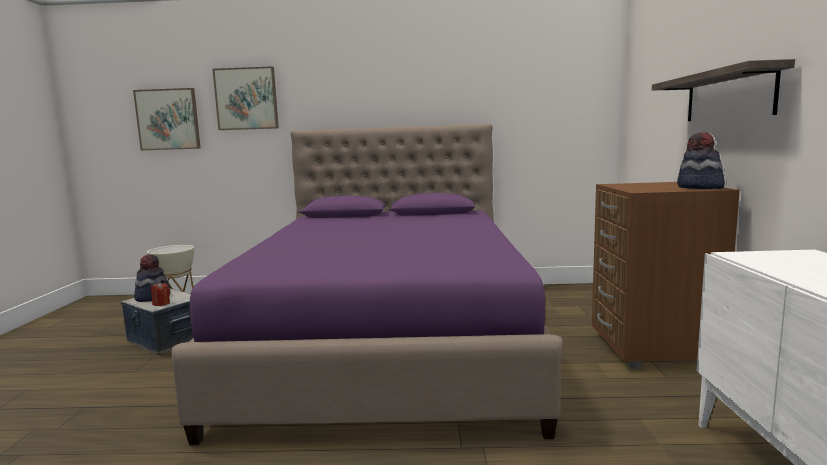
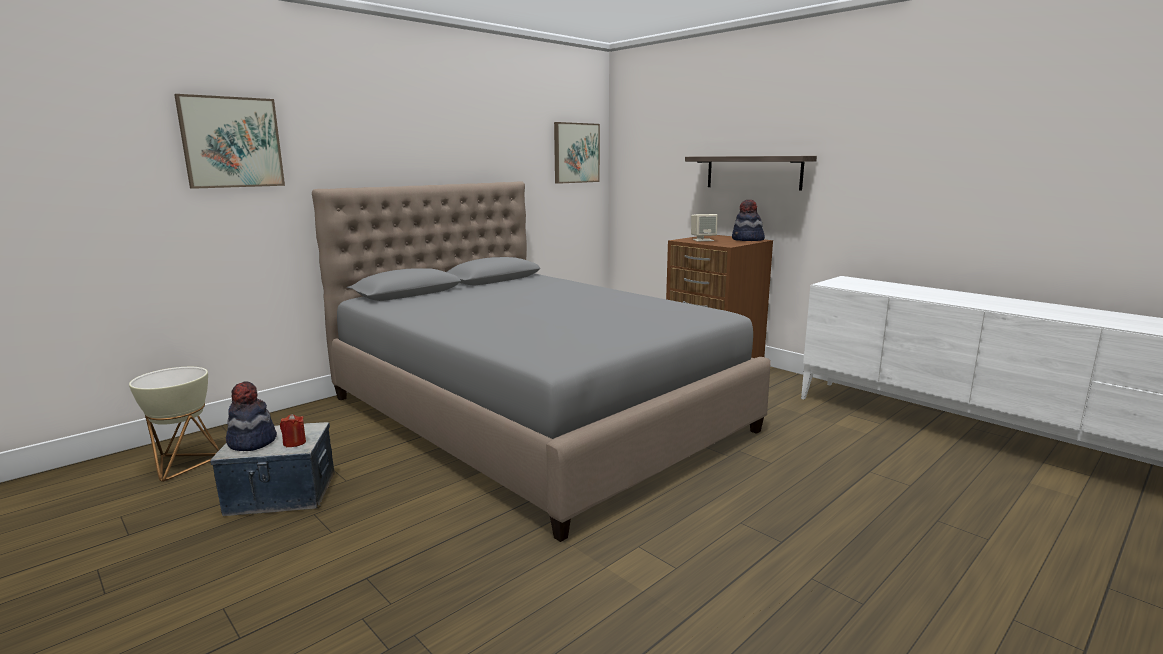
camera: 45 degrees left, 5 degrees up
(168, 119) = (89, 171): picture -> picture (576, 153)
(389, 340) = (534, 413): purple bed -> grey bed
(638, 185) = (703, 240): none -> beige speaker

